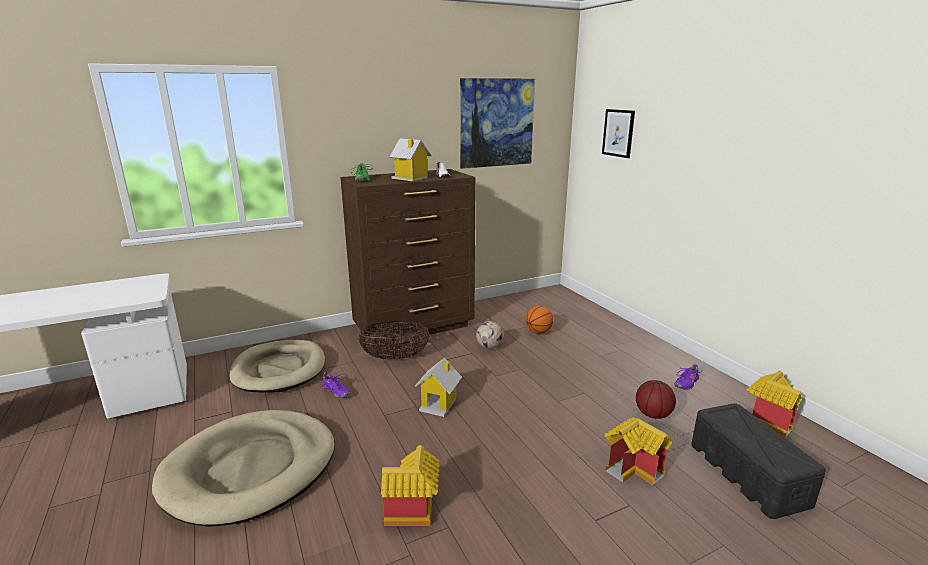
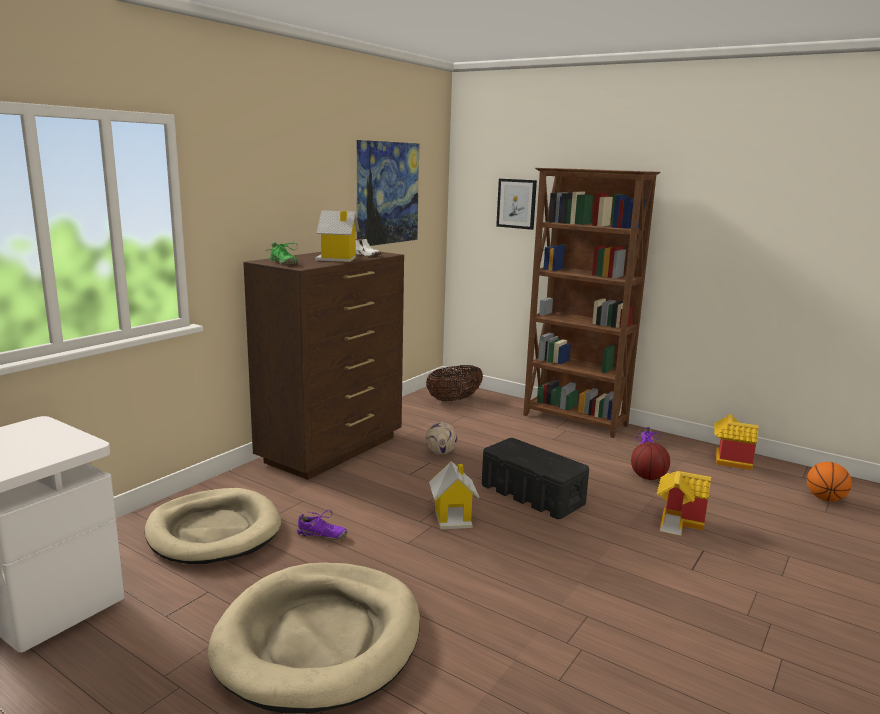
camera: 30 degrees left, 5 degrees down
(395, 357) = (348, 484): basket -> basket (454, 400)
(412, 513) = (543, 616): toy house -> none
(538, 332) = (473, 429): basketball -> basketball (825, 499)
(639, 342) = (575, 421): none -> brown bookcase
(748, 475) = (756, 503): black storage box -> black storage box (532, 495)

